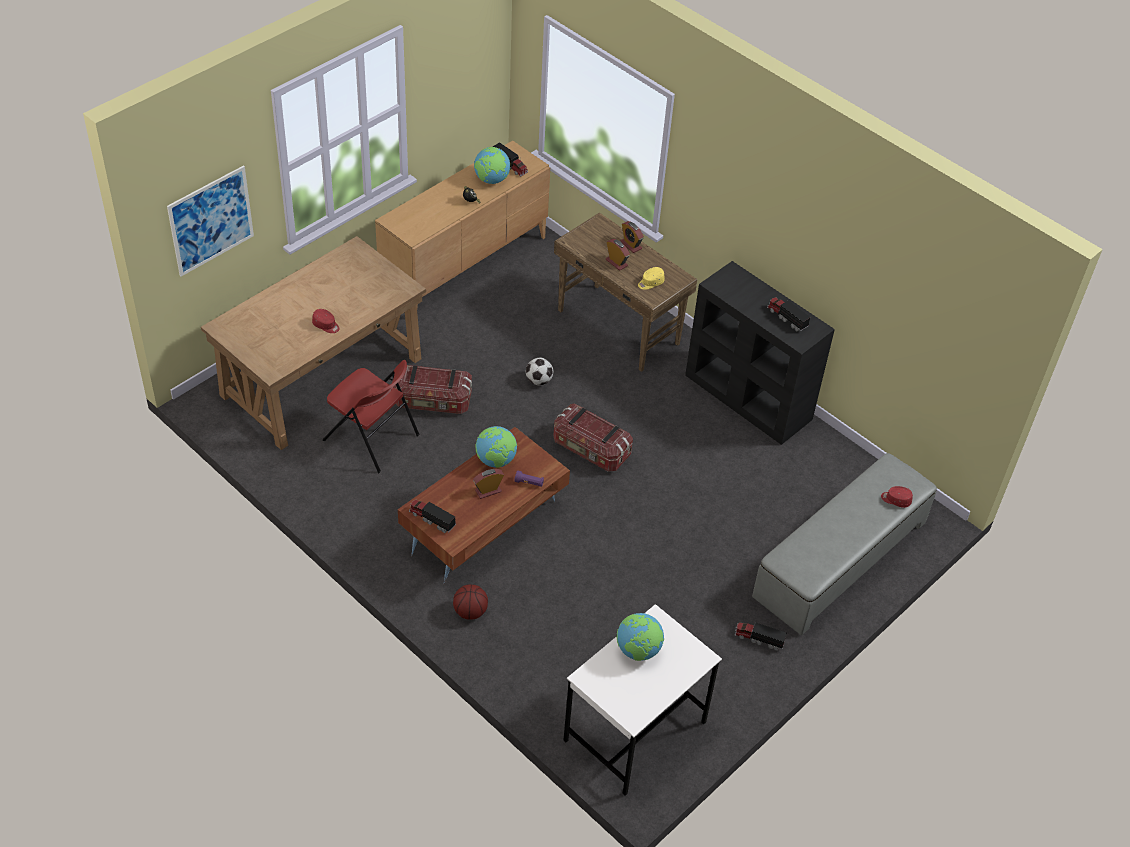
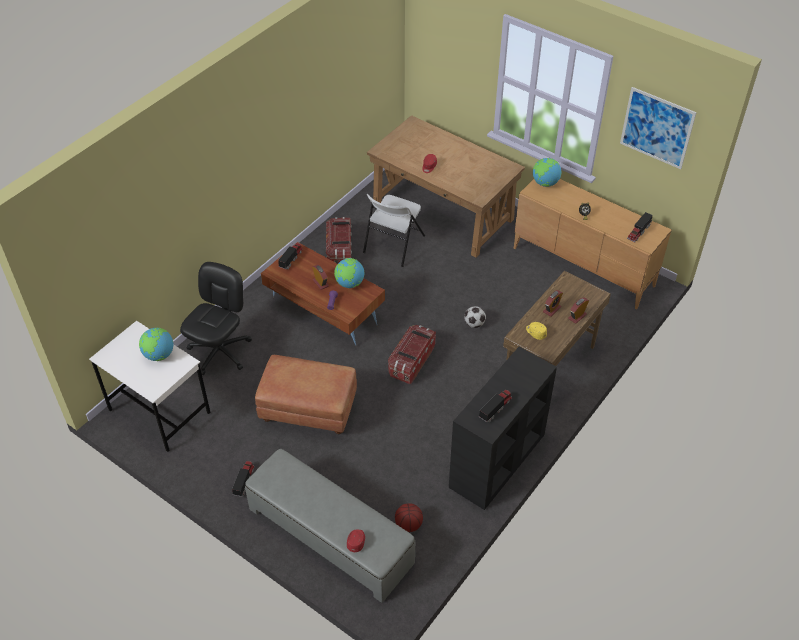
camera: 85 degrees right, 0 degrees up
(211, 220) = (447, 63): picture -> picture (657, 128)
(371, 438) = (394, 244): red chair -> white chair
(433, 402) = (435, 269): storage box -> storage box (340, 251)
(470, 612) = (252, 314): basketball -> basketball (408, 525)
(491, 180) = (615, 223): globe -> globe (545, 183)
(535, 654) = (220, 351): none -> black office chair
(658, 563) = (308, 412): none -> brown ottoman

